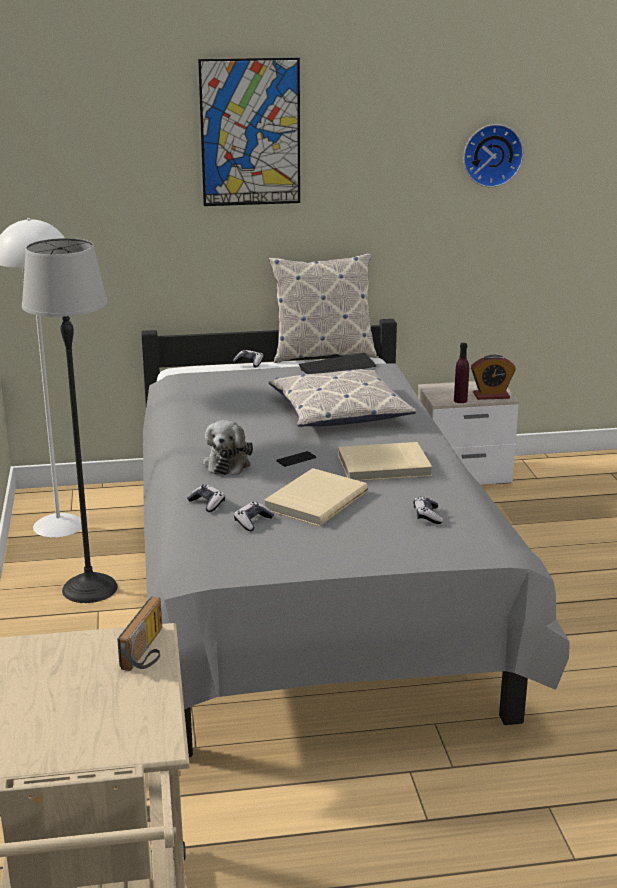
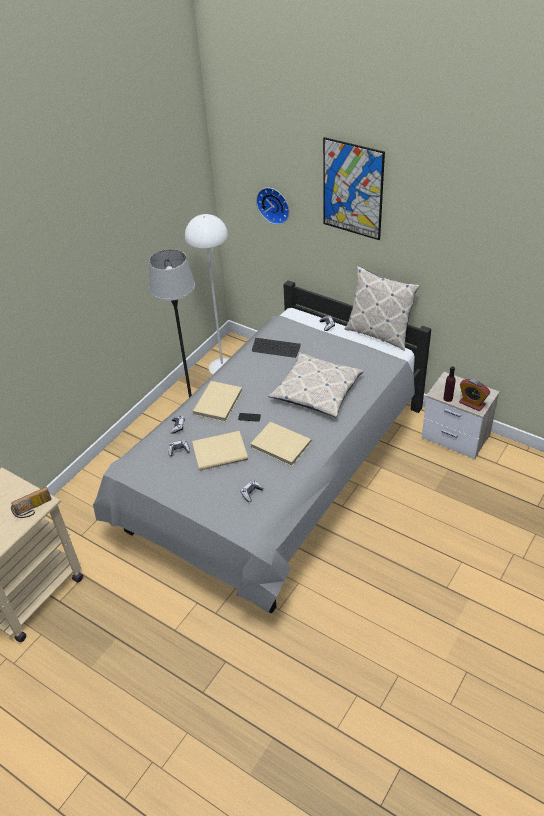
camera: 45 degrees right, 20 degrees up
(228, 463) = (219, 403): plush toy -> beige book
(338, 367) = (365, 351): keyboard -> keyboard (276, 348)
(491, 155) = (511, 250): wall clock -> wall clock (274, 204)

